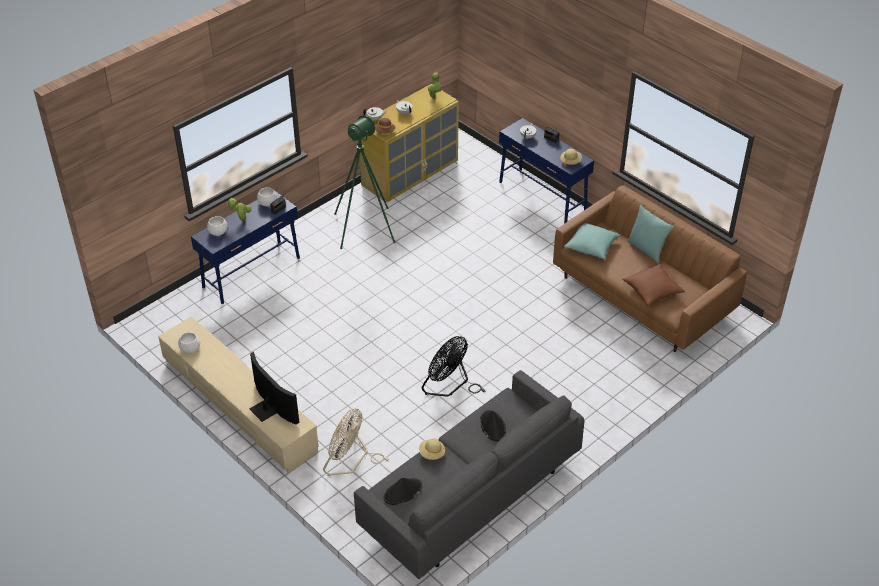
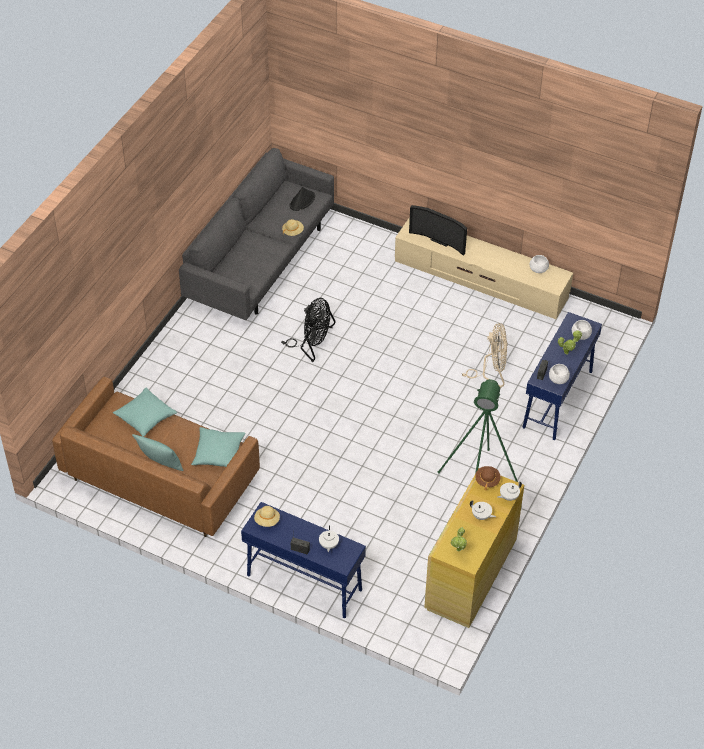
camera: 160 degrees right, 5 degrees up
(353, 457) = (364, 264): beige fan -> beige fan (491, 369)
(492, 426) = (253, 262): black hat -> none
(652, 290) = (145, 417): brown pillow -> turquoise pillow

